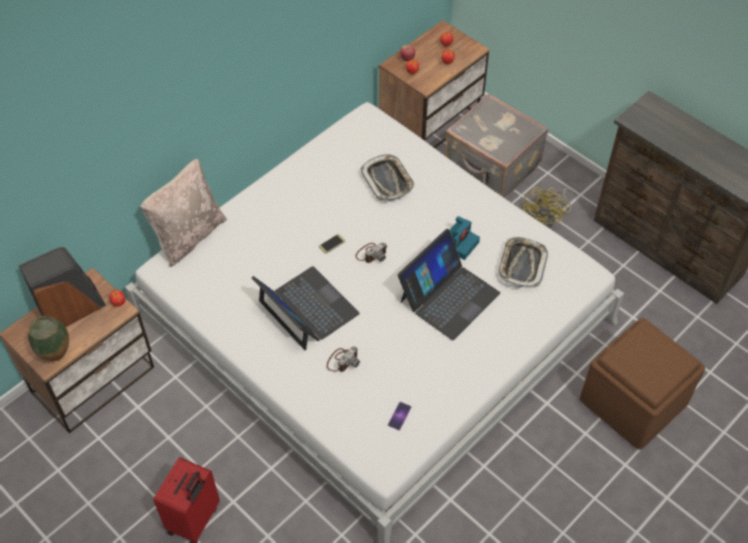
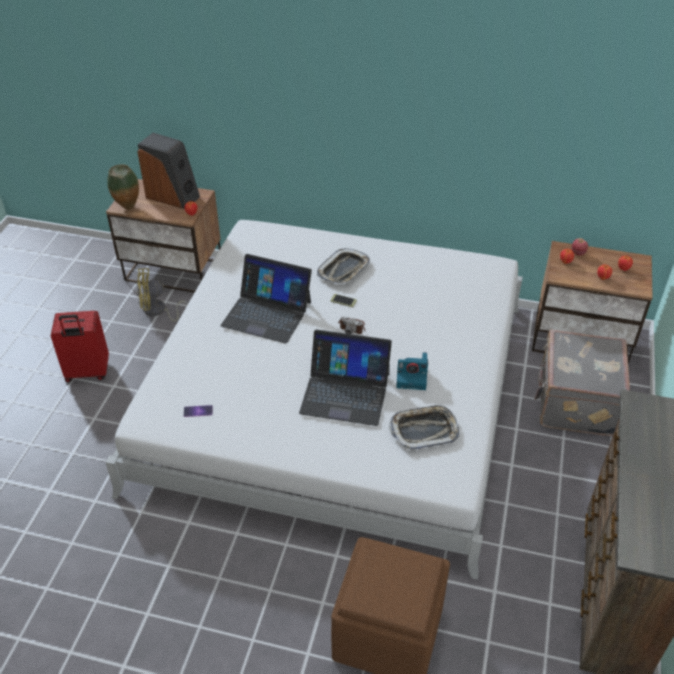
camera: 60 degrees right, 10 degrees down
(188, 235) = (289, 227): beige pillow -> none
(307, 308) = (267, 313): laptop -> laptop turned 90 degrees clockwise
(342, 360) = (230, 354): camera -> none
(387, 180) = (438, 304): tray -> tray (343, 270)
(547, 218) = (554, 469): yellow fan -> yellow fan (158, 311)

